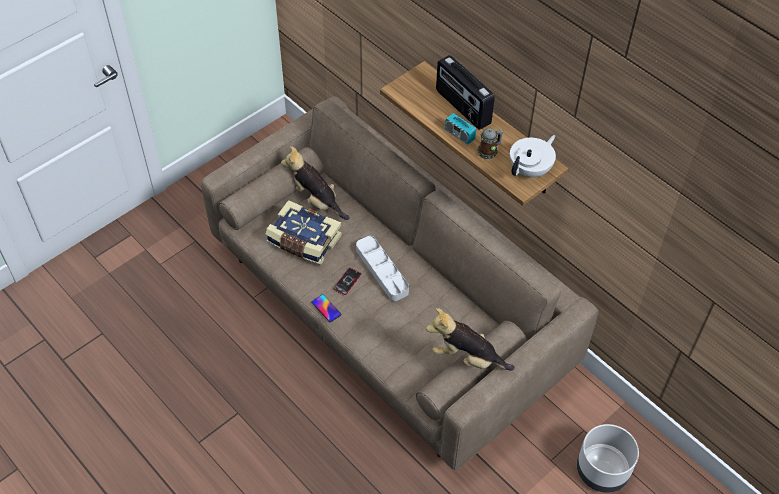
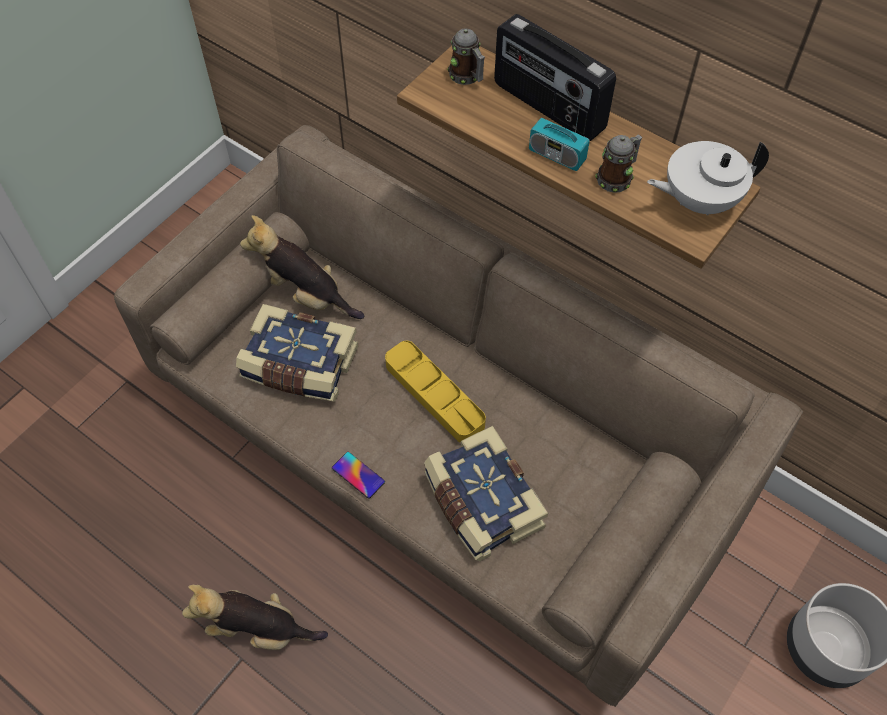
camera: 10 degrees left, 5 degrees up
(347, 281) = (383, 423): phone -> none
(382, 270) = (434, 394): grey tray -> yellow tray
(396, 336) = (481, 503): none -> book
(421, 84) = (467, 77): none -> mug
(467, 357) = (619, 534): plush toy -> plush toy (259, 629)
(530, 170) = (698, 200): white teapot -> white teapot turned 135 degrees counterclockwise

